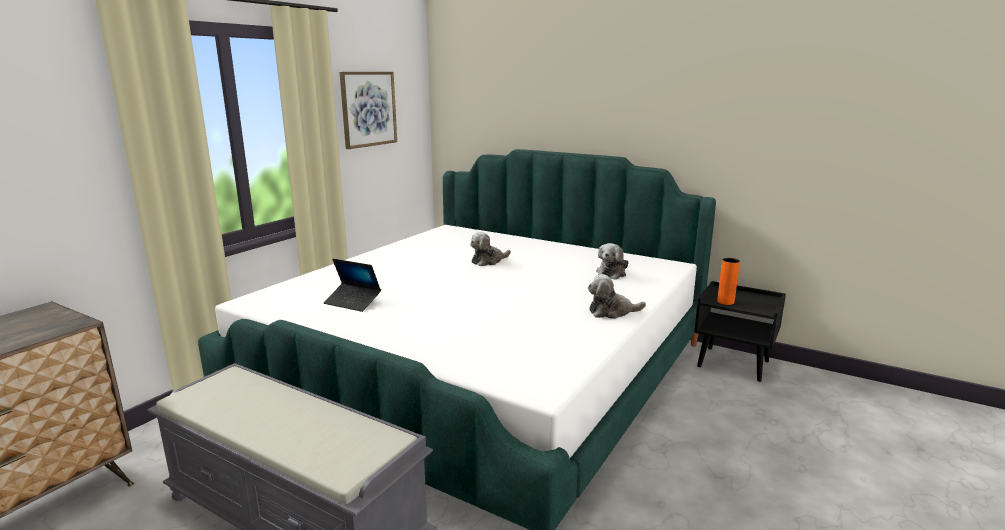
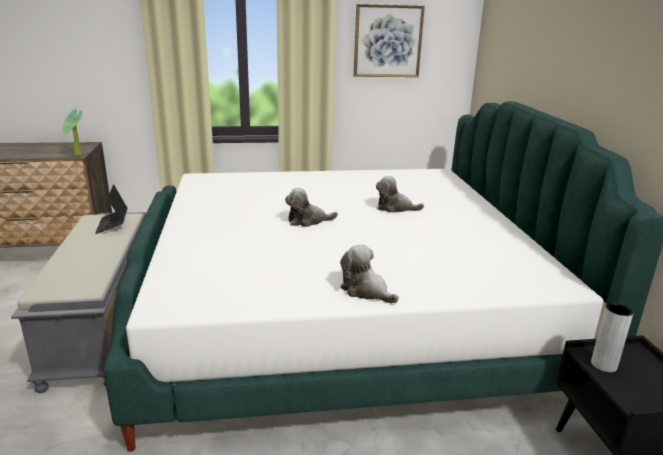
camera: 50 degrees right, 5 degrees up
(78, 323) = (77, 155): none -> potted plant
(353, 302) = (237, 199): laptop -> laptop (112, 225)
(612, 273) = (471, 262): plush toy -> plush toy (308, 221)
(725, 302) = (603, 365): orange vase -> grey vase

